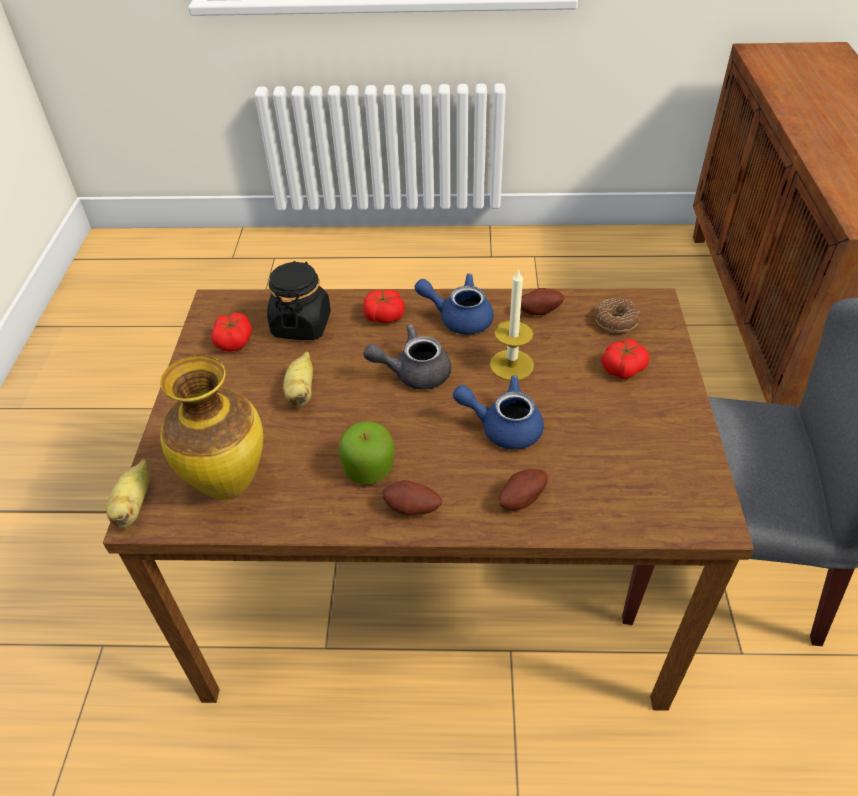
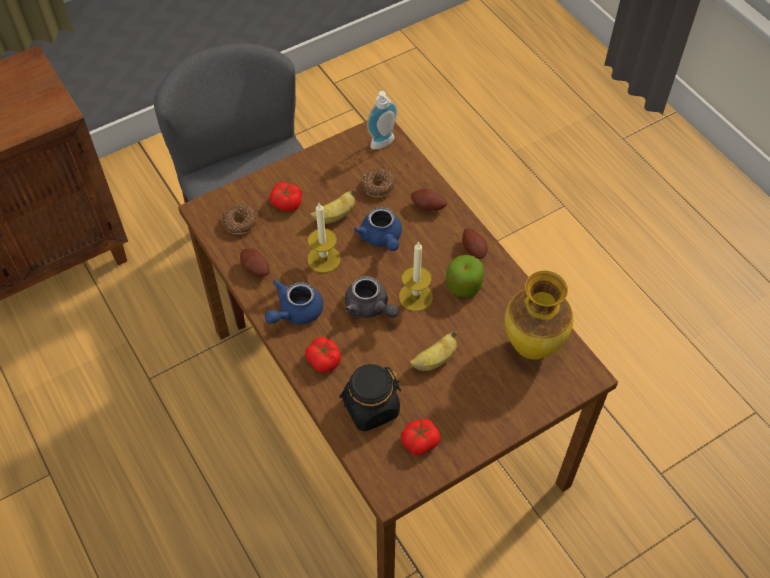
camera: 125 degrees left, 10 degrees up
(134, 506) = (586, 385): banana -> banana (335, 216)
(393, 416) = (415, 297): none -> candle
(458, 318) = (295, 312): blue teapot -> blue teapot turned 60 degrees clockwise
(595, 463) = (378, 186): none -> donut
(677, 509) = (384, 144): none -> soap dispenser

